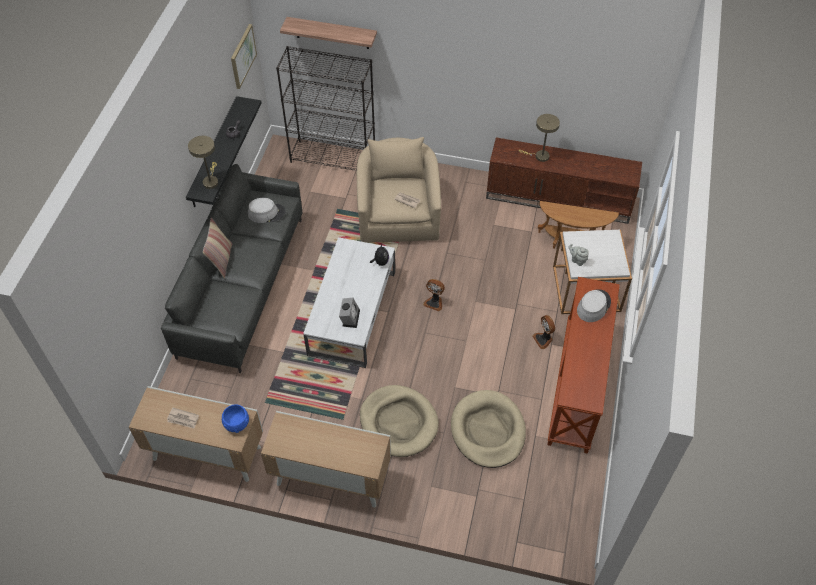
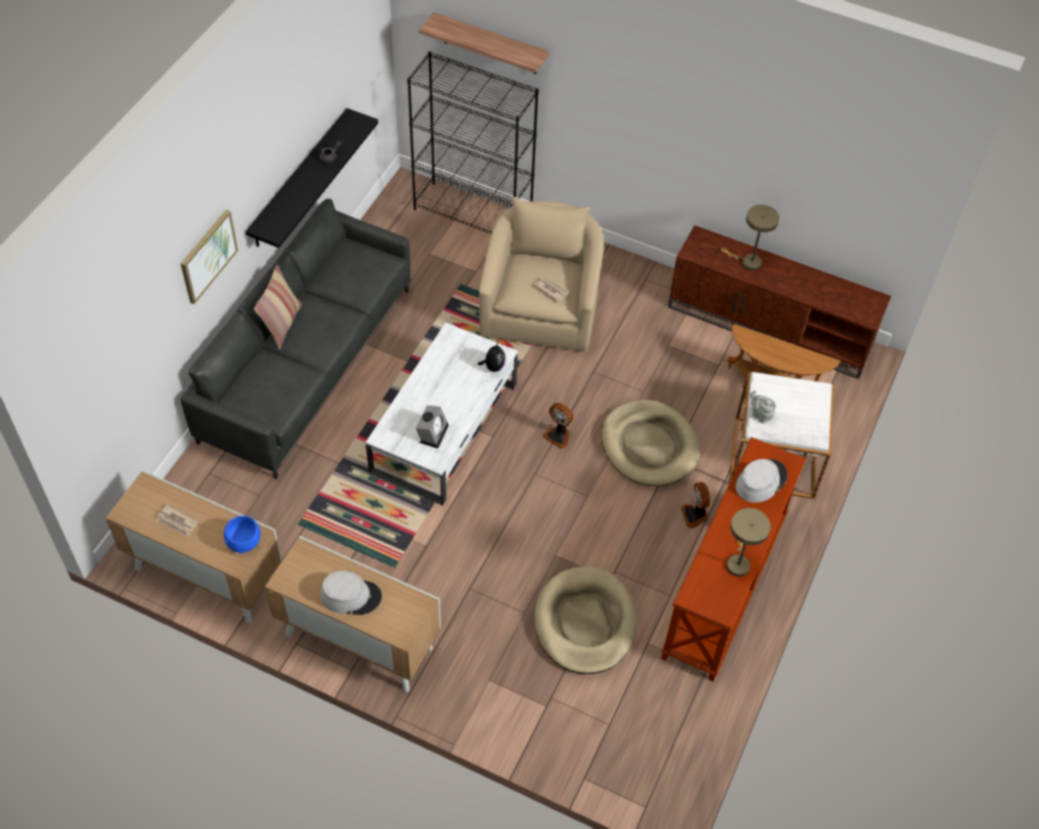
camera: 10 degrees right, 0 degrees up
(210, 180) = (283, 215): beige table lamp -> beige table lamp (738, 562)
(242, 56) = (365, 55): picture -> picture (208, 256)
(266, 213) = (357, 272): grey hat -> grey hat (351, 596)
(398, 422) = (468, 587): beige dog bed -> beige dog bed (649, 446)

